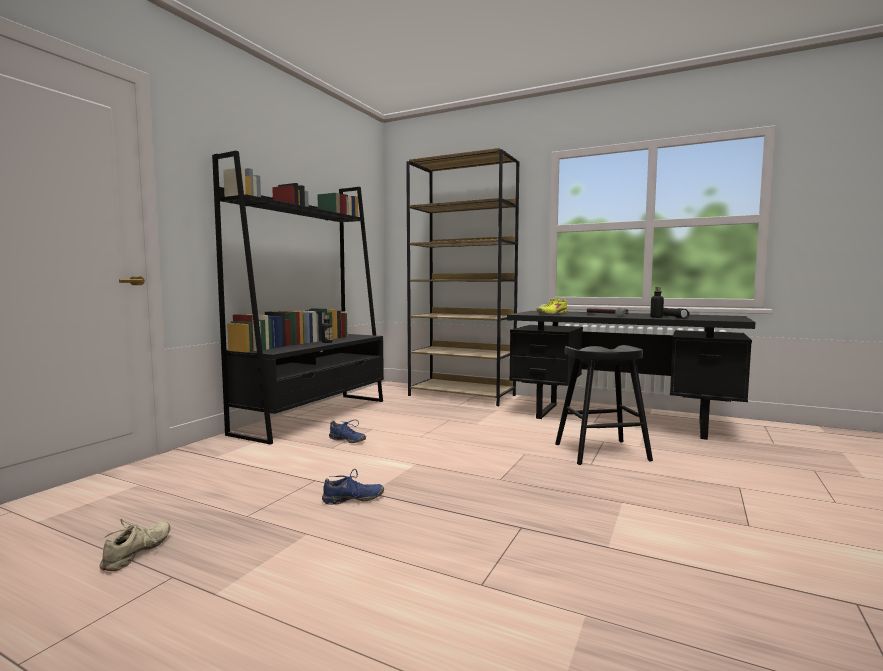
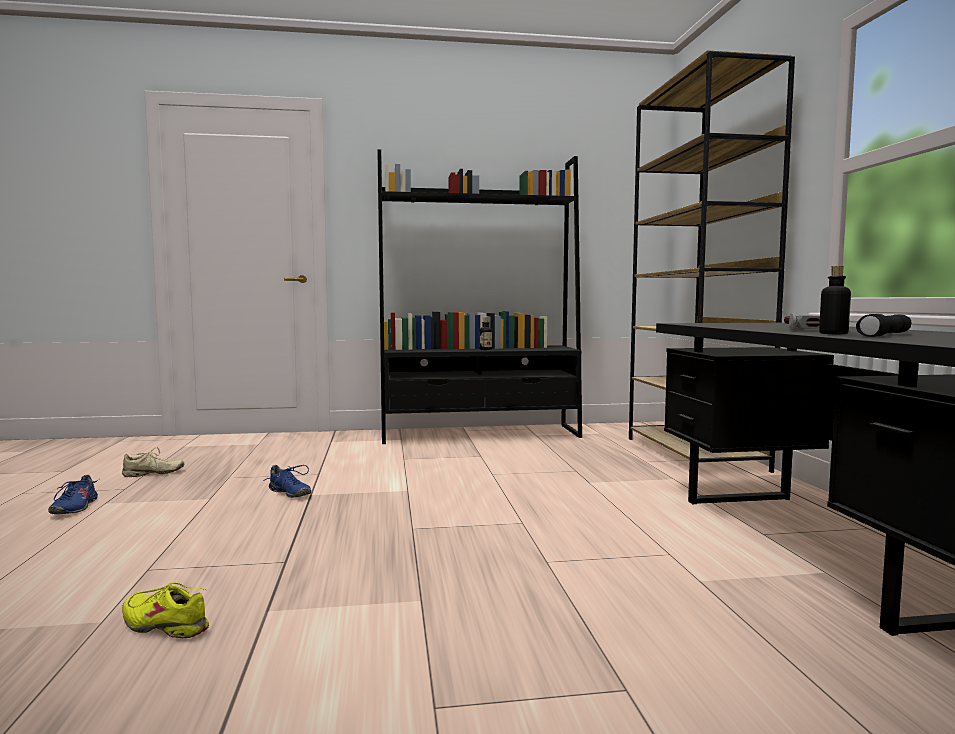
camera: 55 degrees right, 0 degrees up
(347, 440) = (432, 457): blue shoe -> blue shoe (74, 508)
(552, 314) = (725, 325): yellow shoe -> yellow shoe (165, 625)
(601, 452) = (611, 560): black stool -> none

